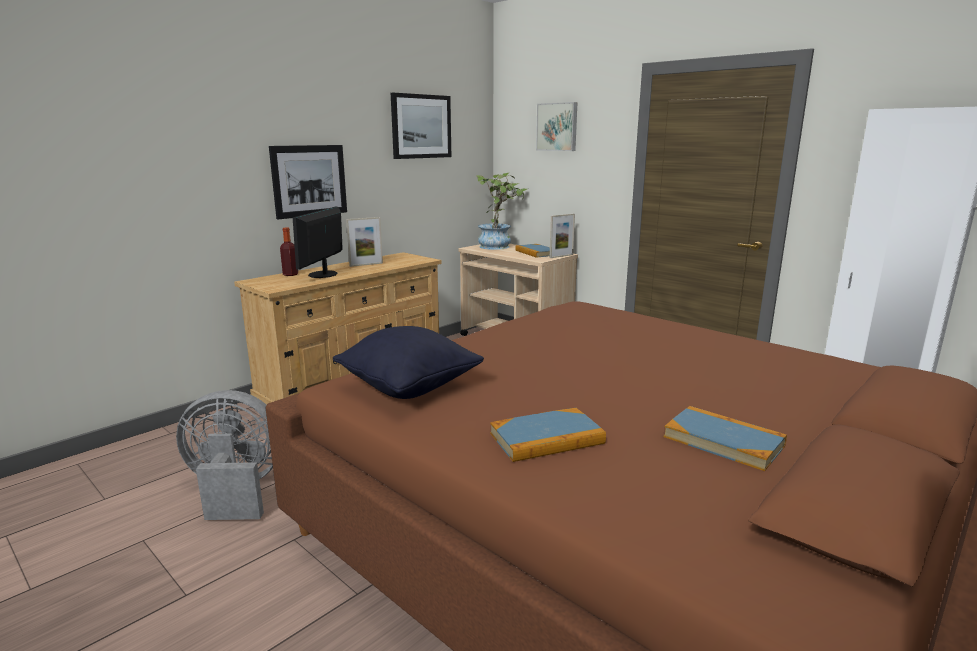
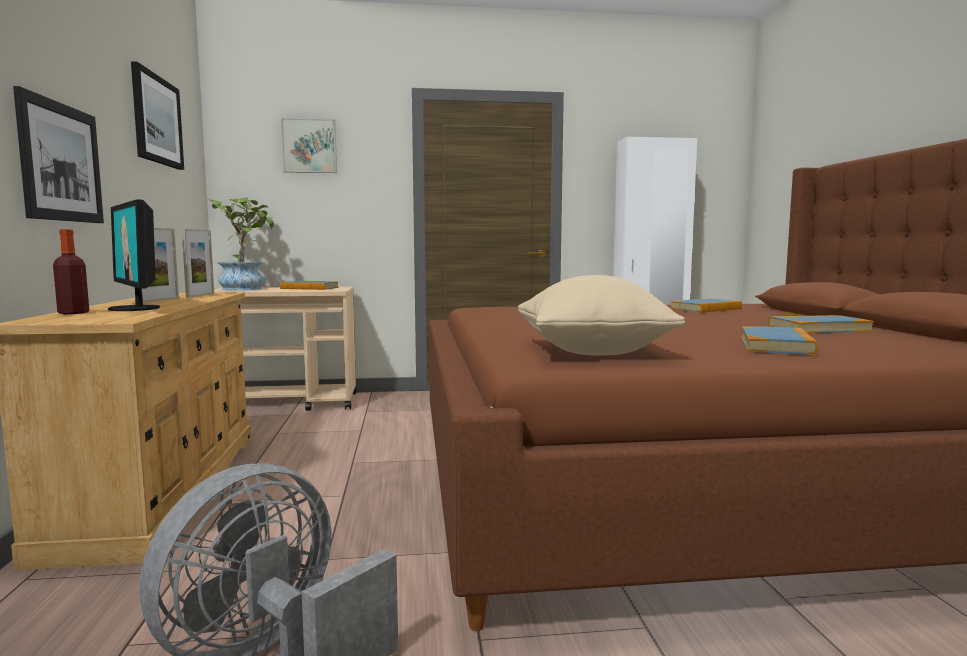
camera: 50 degrees left, 10 degrees down
(409, 388) = (592, 352): black pillow -> beige pillow
(561, 256) = (345, 287): picture frame -> picture frame (200, 295)
(777, 368) = (706, 309): none -> book

